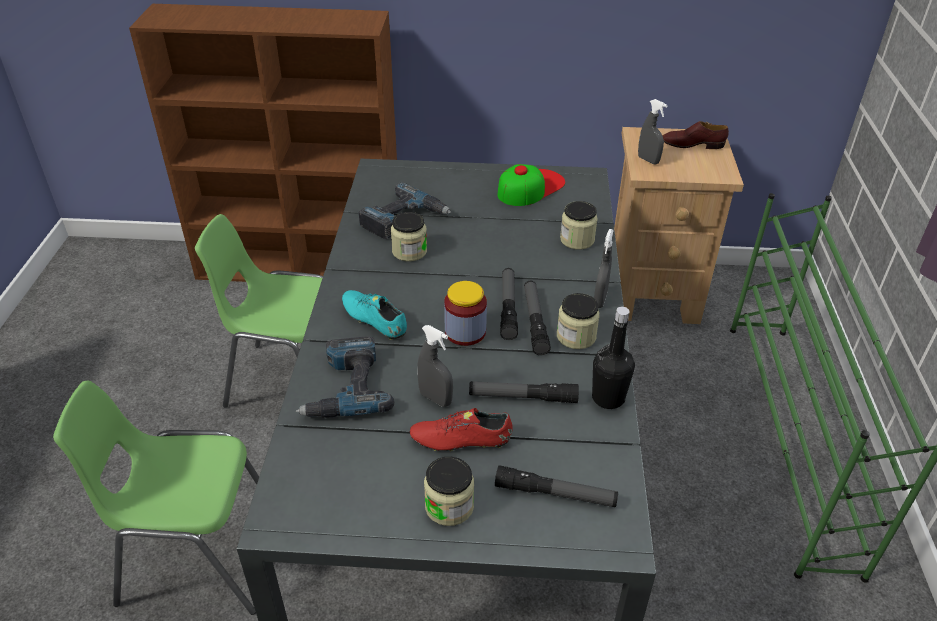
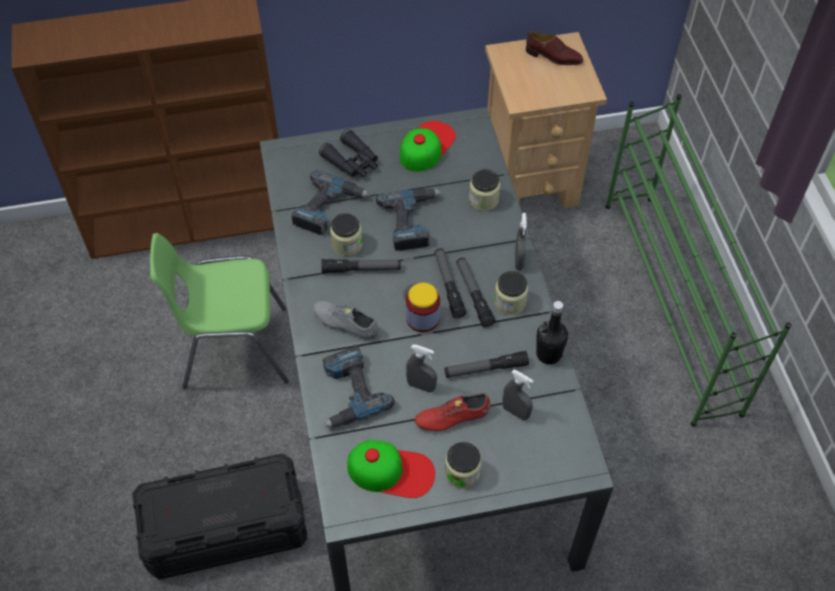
camera: 15 degrees left, 15 degrees up
(199, 557) = (225, 528): green chair -> black storage box
(358, 483) = (391, 471): none -> cap
(374, 320) = (345, 323): turquoise shoe -> grey shoe
(446, 187) = (352, 162): none -> black binoculars
(490, 245) = (413, 221): none -> power drill
(555, 494) = (532, 444): flashlight -> flashlight (361, 269)
(648, 160) = (519, 85): grey spray bottle -> grey spray bottle (515, 412)
(692, 144) = (553, 57): brown shoe -> brown shoe turned 150 degrees counterclockwise

